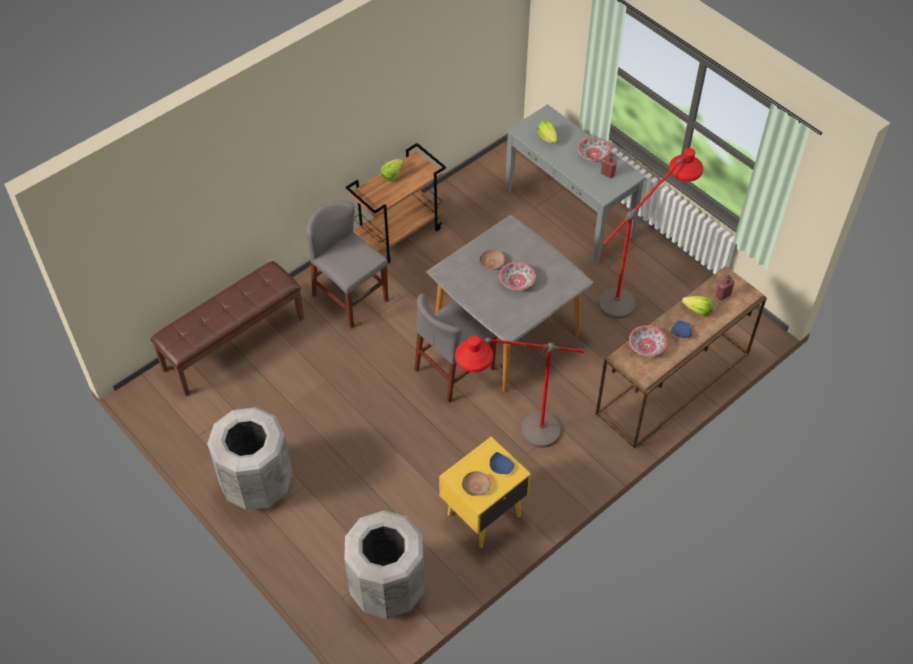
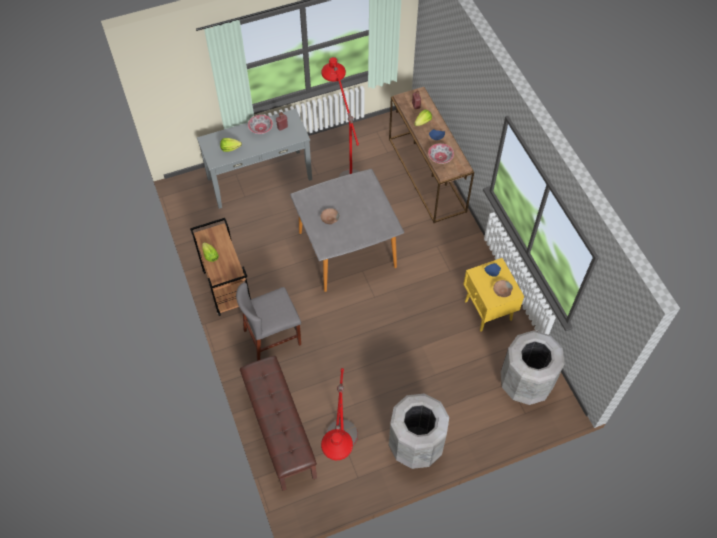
camera: 70 degrees left, 5 degrees up
(454, 369) = (365, 290): grey chair -> none
(513, 438) = (435, 274): red floor lamp -> red floor lamp (341, 457)
(517, 282) = (353, 209): bowl -> none

